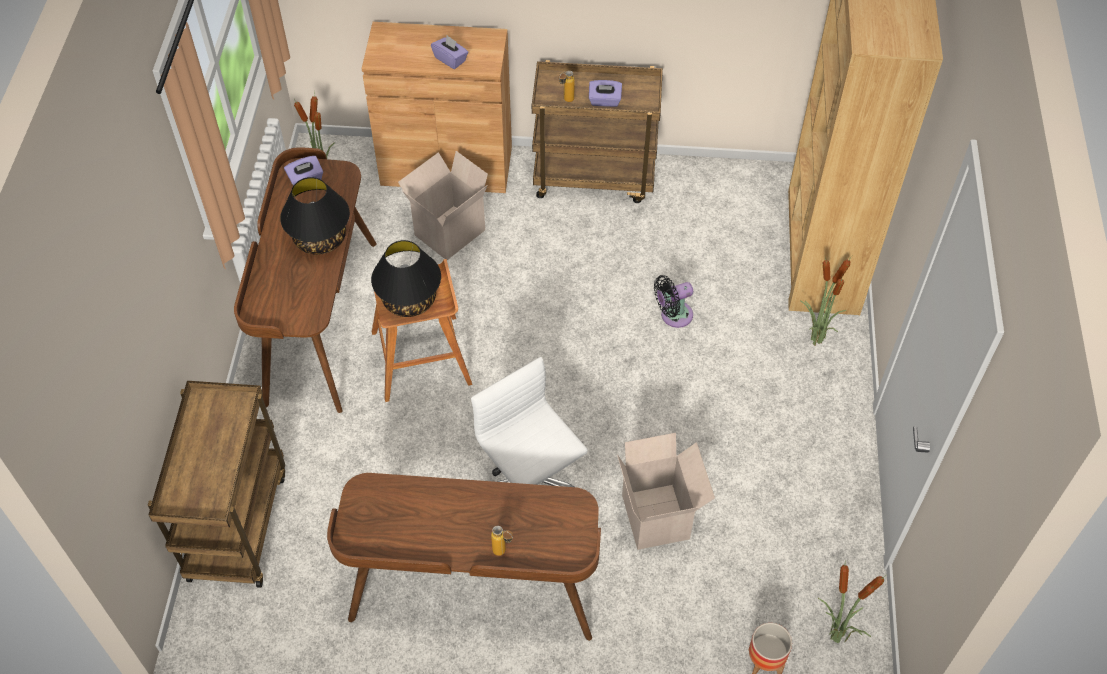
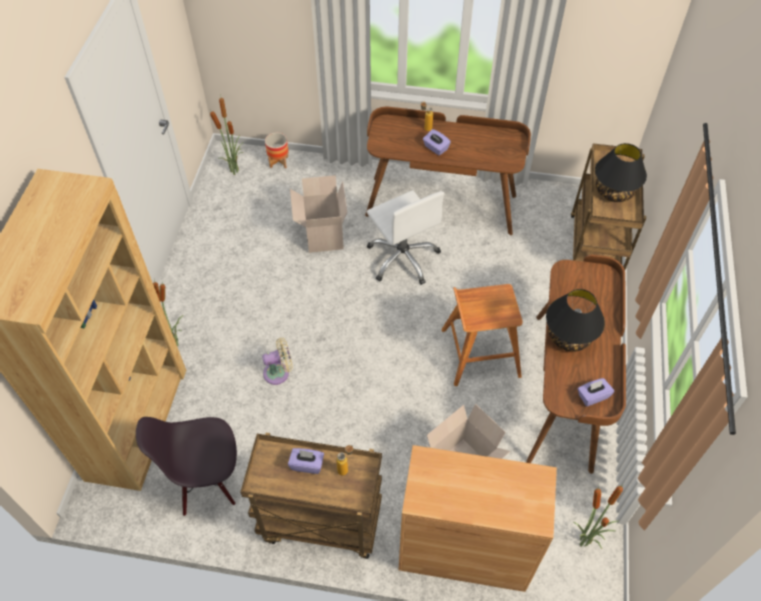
camera: 175 degrees left, 0 degrees up
(409, 301) = (491, 301): black table lamp -> black table lamp (614, 191)
(450, 59) = (463, 471): purple tissue box -> purple tissue box (435, 148)
(673, 315) = (279, 372): black fan -> beige fan
(721, 203) = (207, 481): none -> black chair

